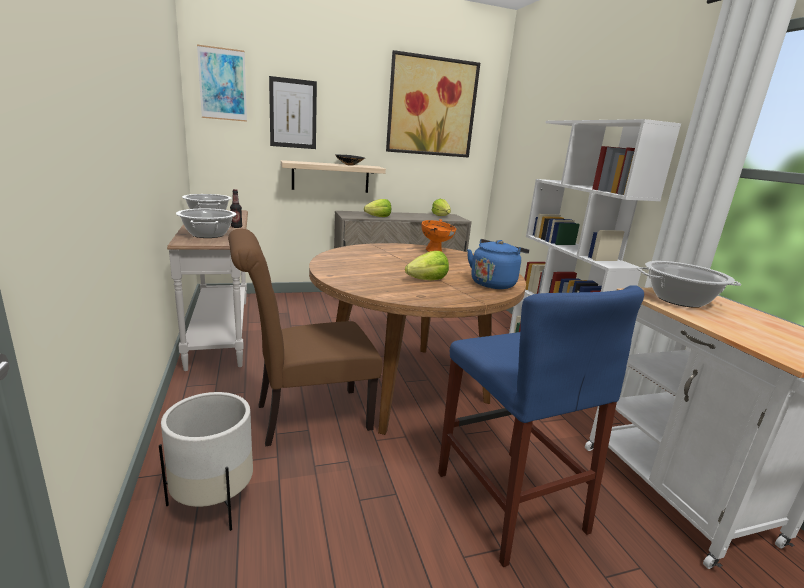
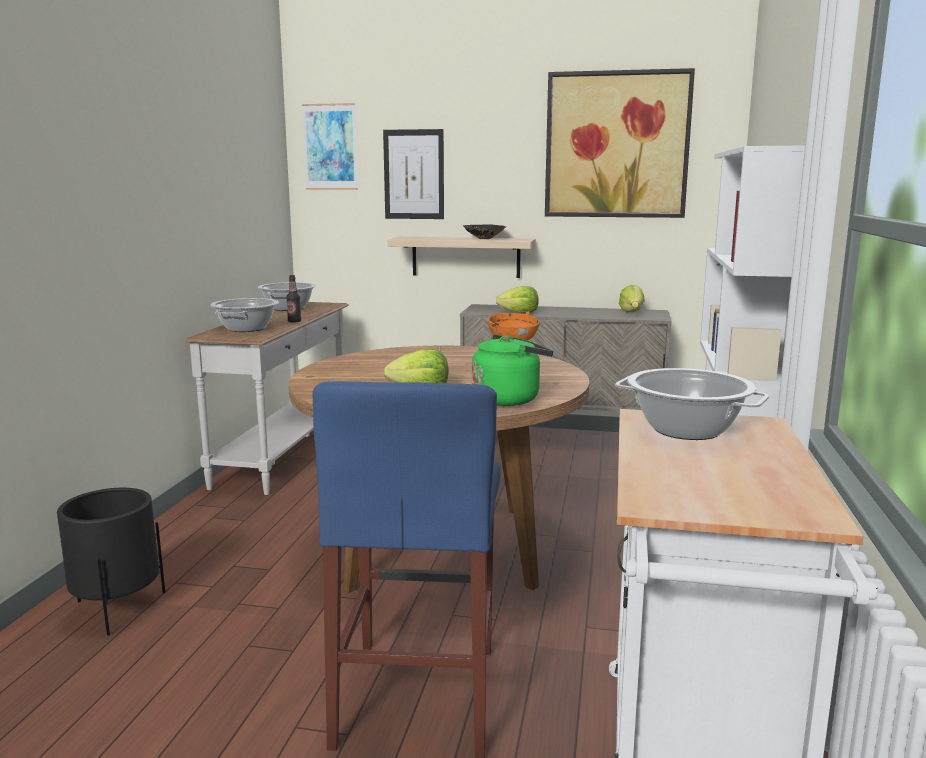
camera: 30 degrees right, 5 degrees down
(213, 501) = (117, 609): white planter -> black planter
(305, 417) = (280, 556): brown chair -> none
(494, 283) = (509, 399): blue kettle -> green kettle

